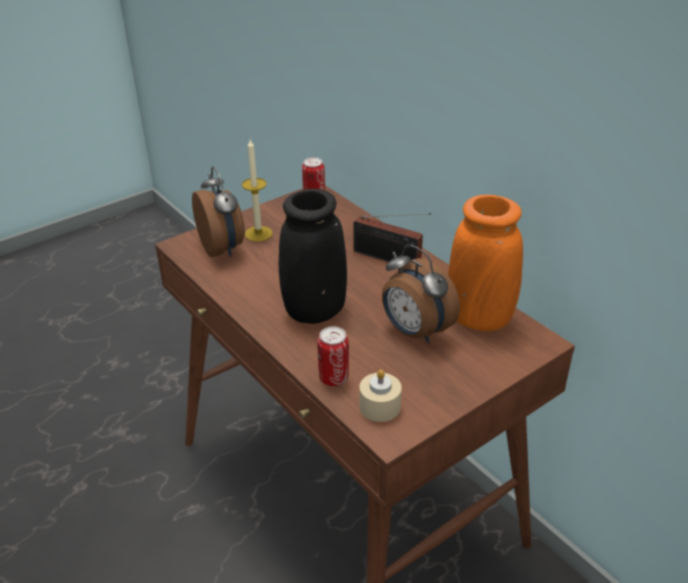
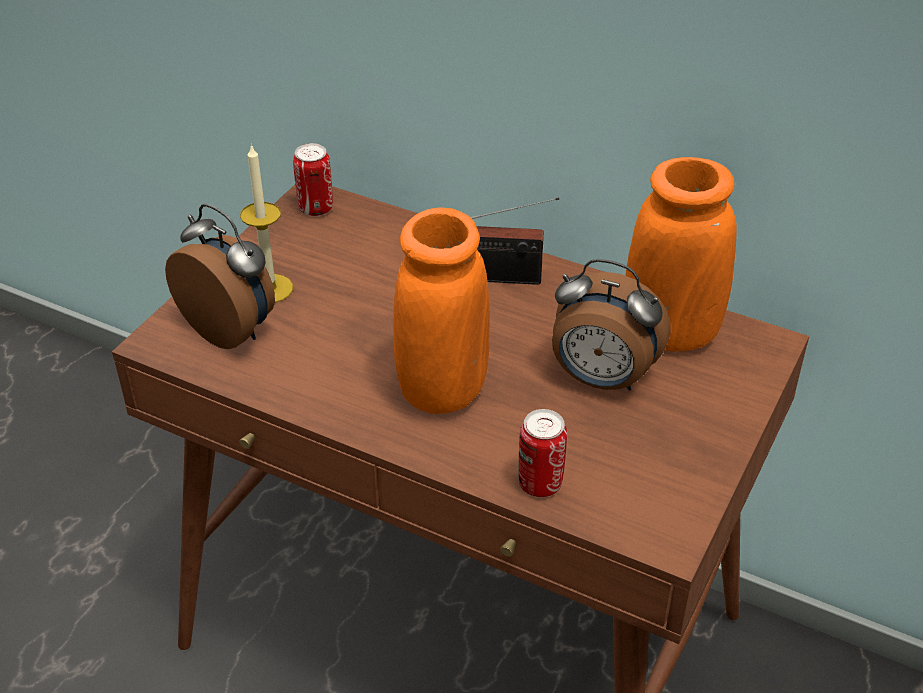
camera: 25 degrees left, 5 degrees up
(315, 311) = (443, 390): black vase -> orange vase
(380, 406) = (629, 503): beige candle -> none

